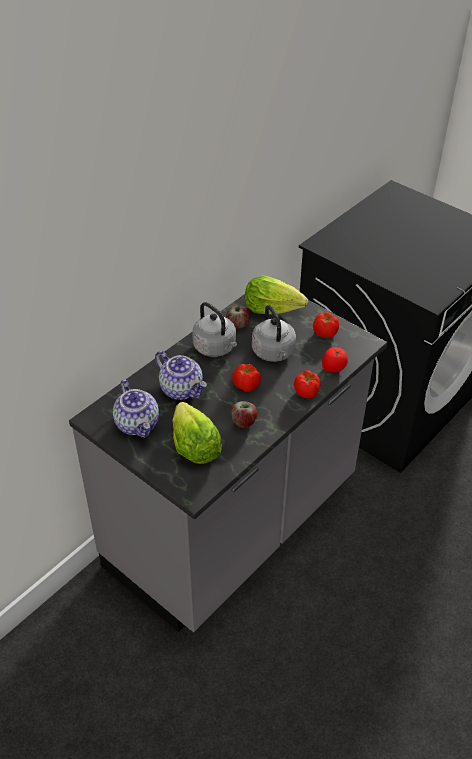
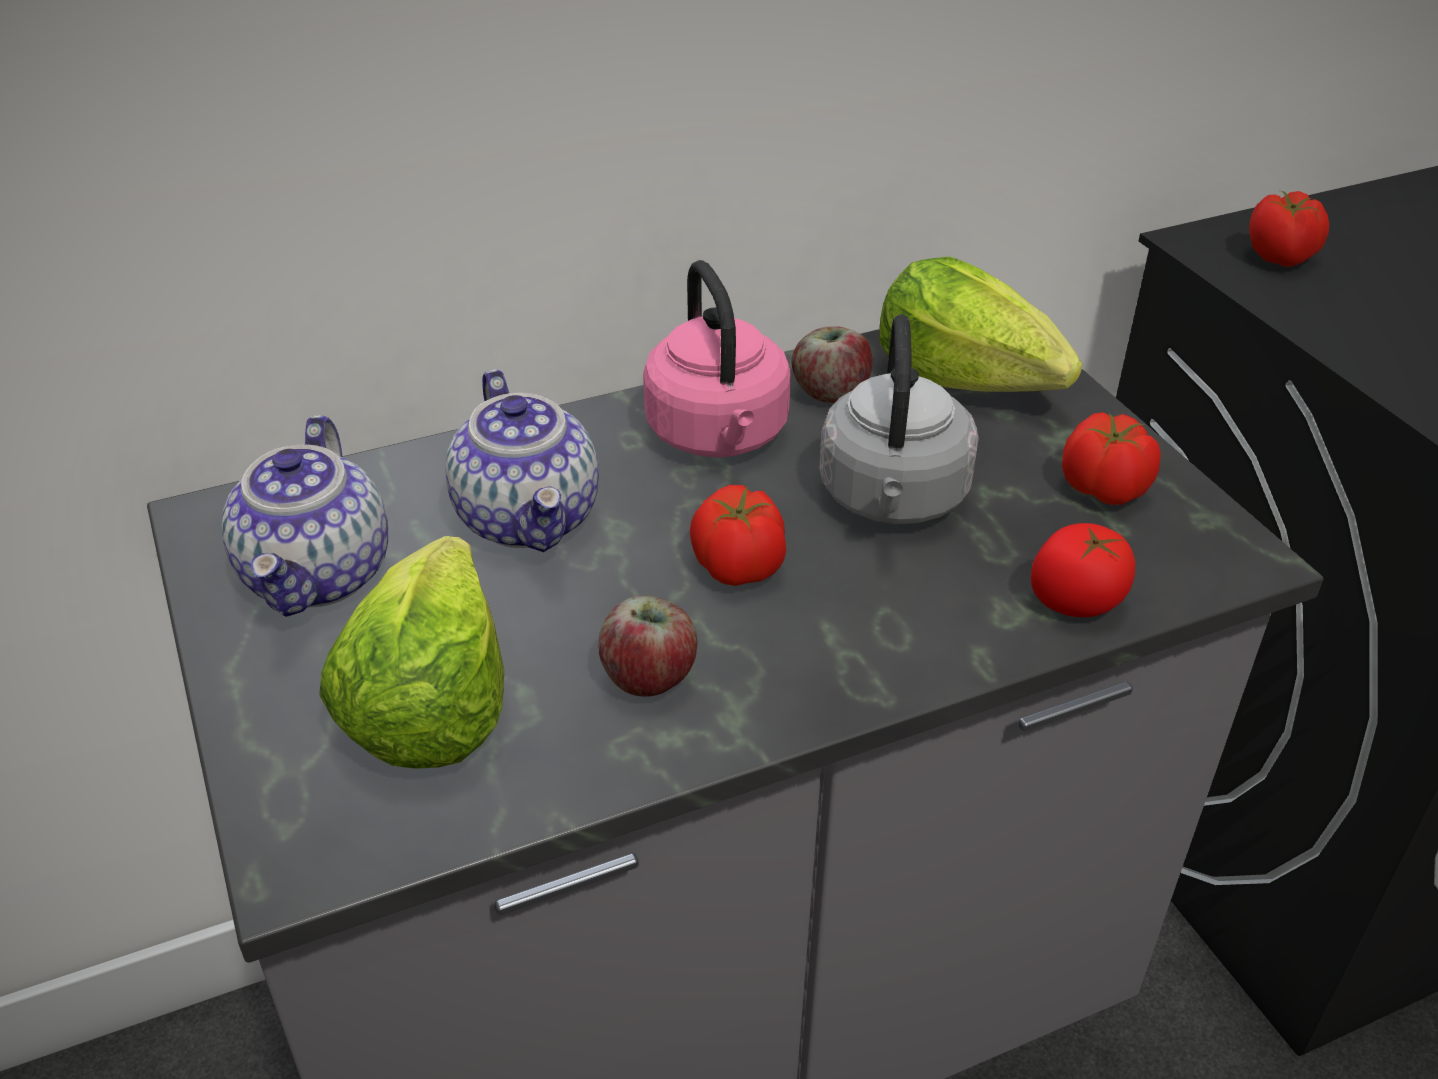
camera: 25 degrees right, 5 degrees down
(216, 348) = (719, 436): grey kettle -> pink kettle
(306, 392) = (931, 651): tomato -> tomato (1280, 257)

